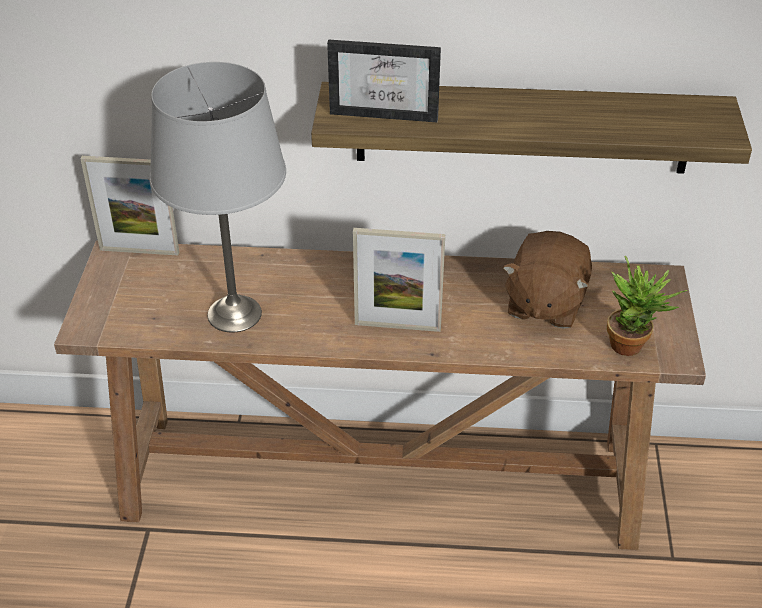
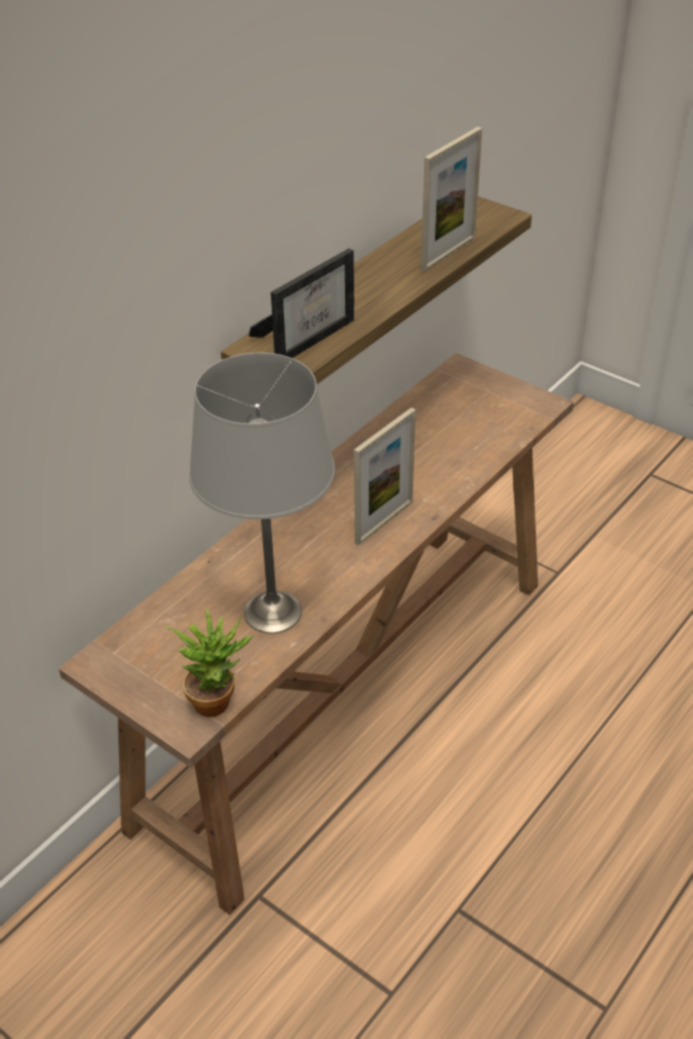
camera: 55 degrees left, 0 degrees up
(139, 251) = (113, 641): picture frame -> picture frame (448, 253)
(544, 304) = (432, 435): brown plush toy -> none
(633, 346) = (517, 417): potted plant -> potted plant (217, 699)

